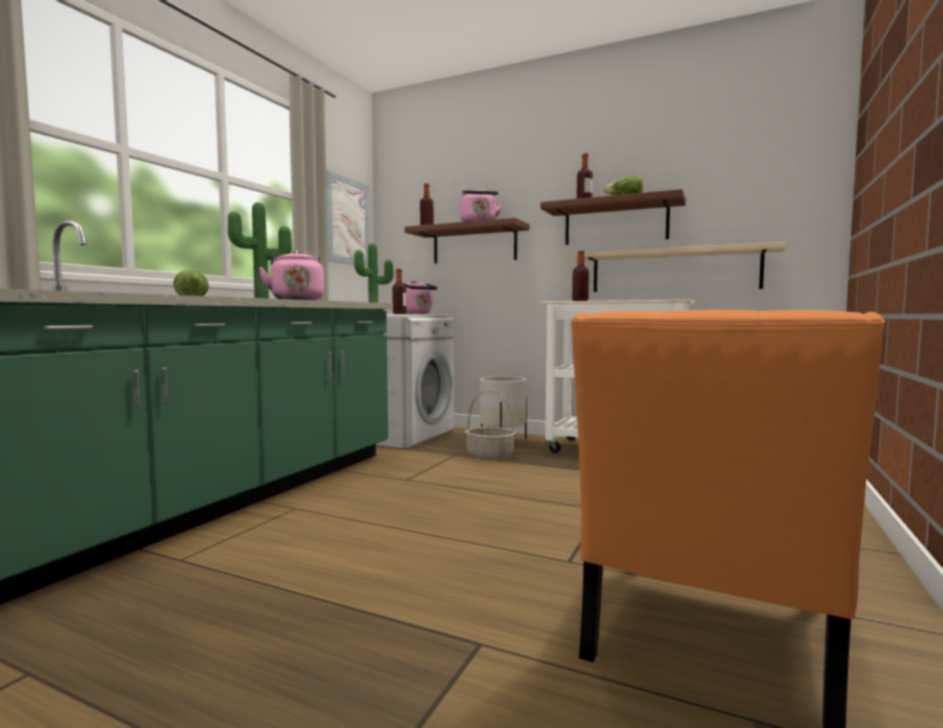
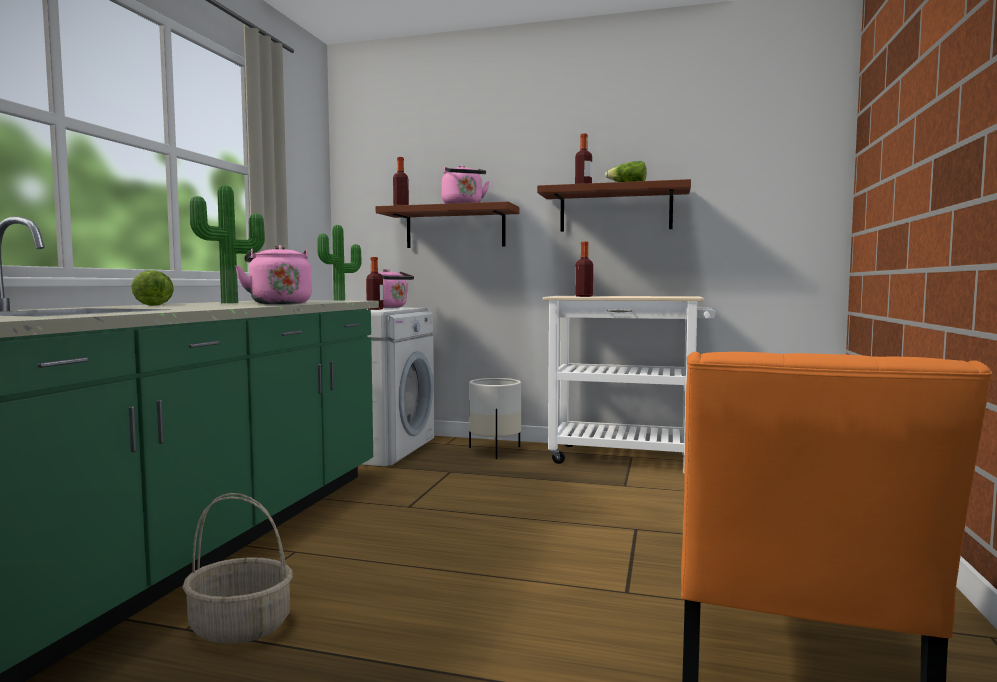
camera: 10 degrees left, 0 degrees up
(347, 221) = (303, 197): picture -> none
(490, 456) = (490, 471): basket -> basket (242, 626)
(673, 271) = (677, 263): beige shelf -> none

